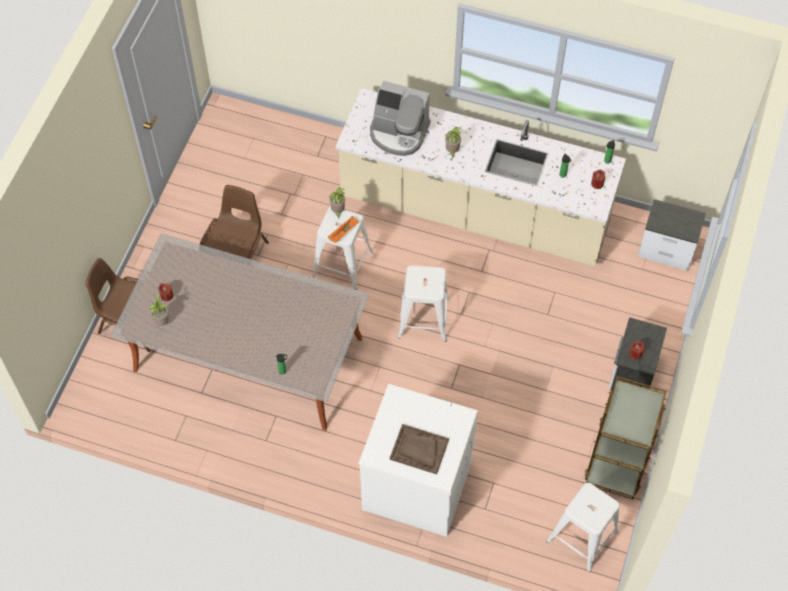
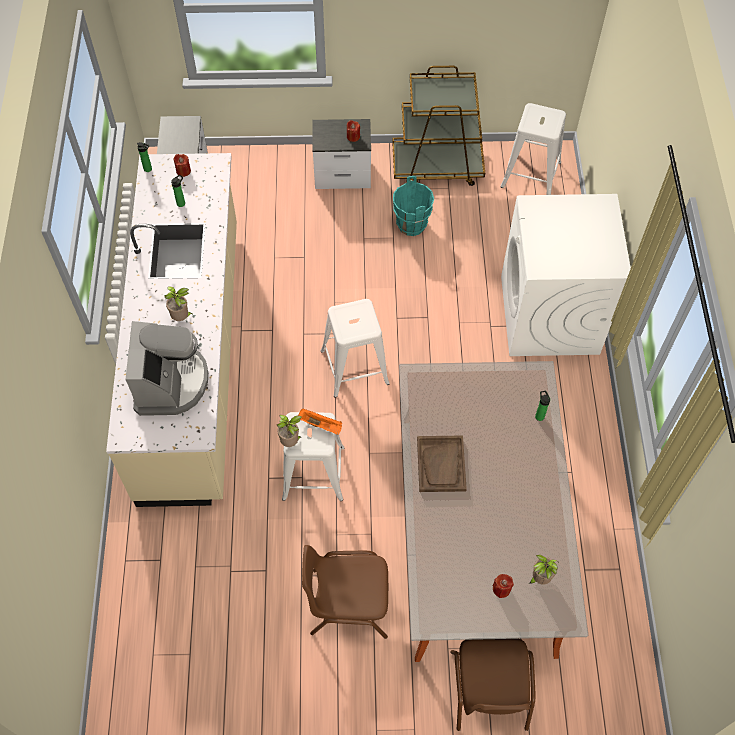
camera: 110 degrees left, 0 degrees up
(419, 450) = (588, 230): brown tray -> brown tray (441, 464)
(555, 409) = (411, 225): none -> turquoise bucket

